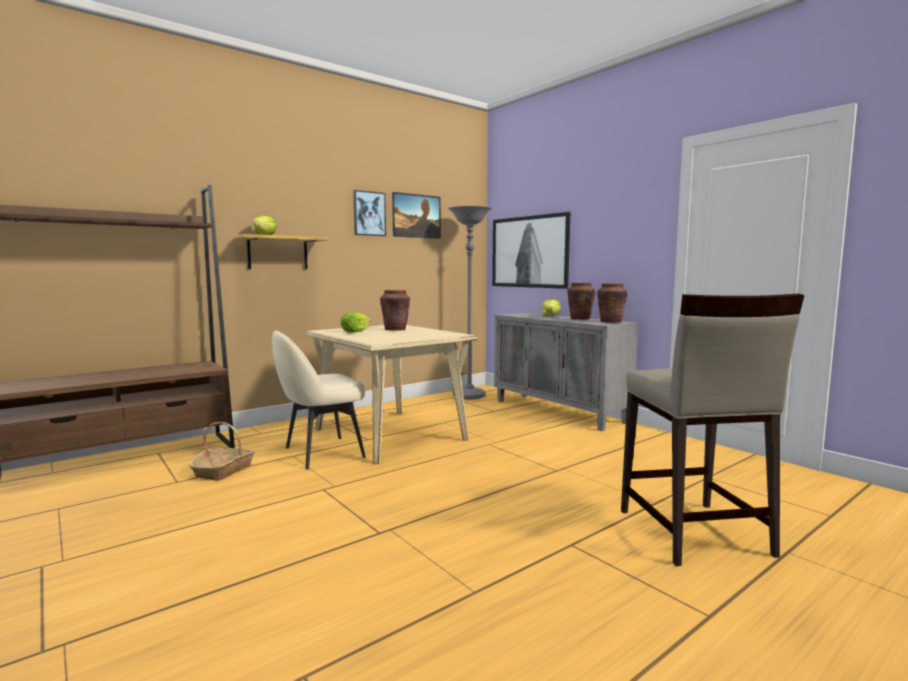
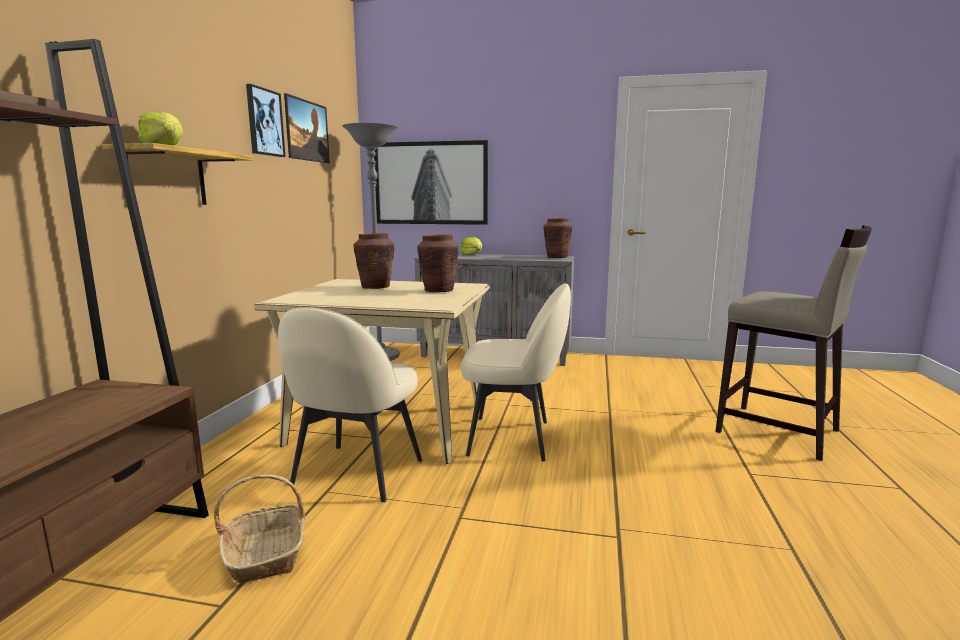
camera: 40 degrees left, 5 degrees up
(355, 331) = (338, 295): lettuce -> none
(444, 463) = (512, 438): none -> beige chair
(580, 319) = (517, 256): brown vase -> brown vase (438, 290)

